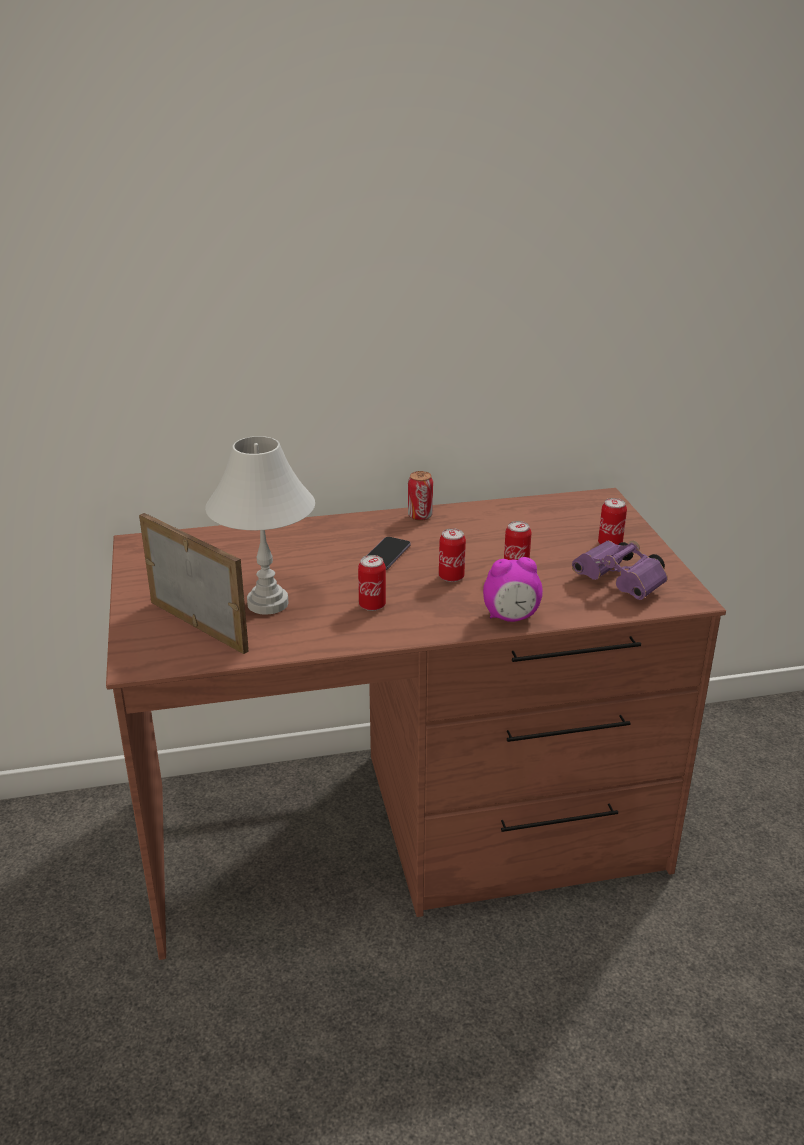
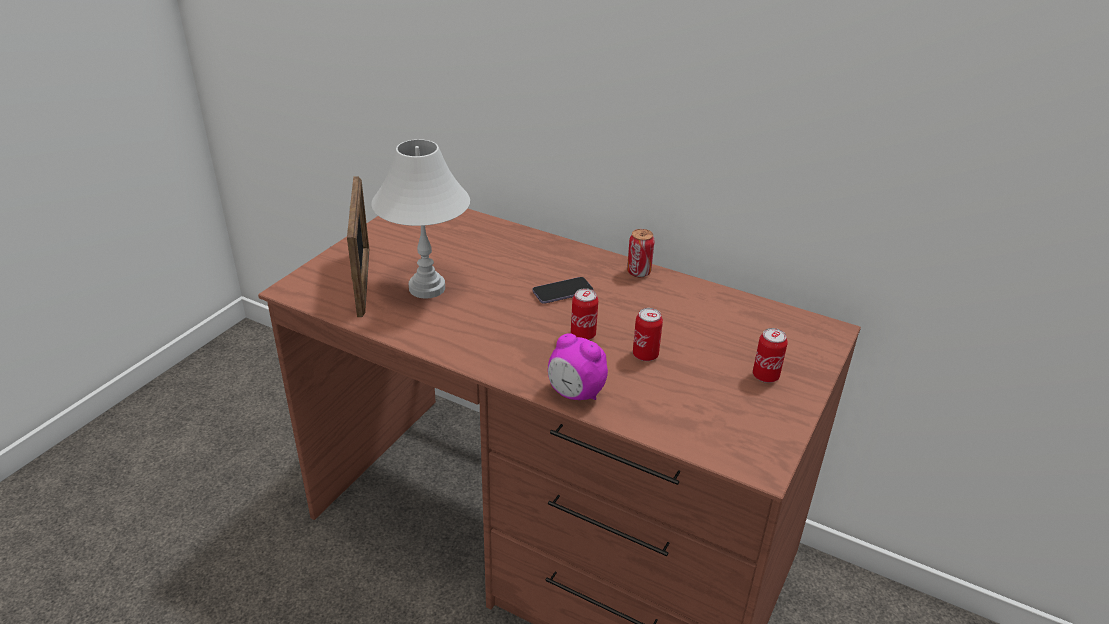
camera: 40 degrees right, 5 degrees up
(372, 605) = (491, 327): can -> none
(622, 584) = (718, 418): purple binoculars -> none

